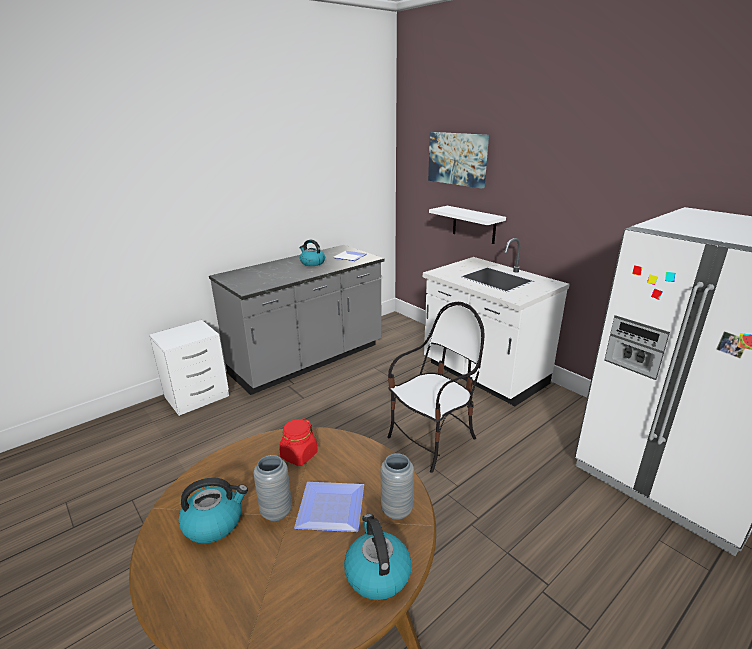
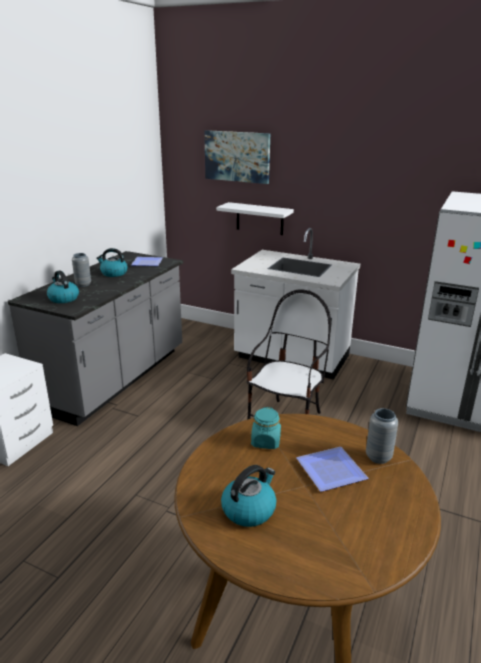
camera: 25 degrees left, 0 degrees up
(276, 511) = (291, 486): grey vase -> grey vase (83, 284)
(299, 455) = (265, 441): red jar -> turquoise jar
(377, 573) = (404, 500): kettle -> kettle (63, 298)

